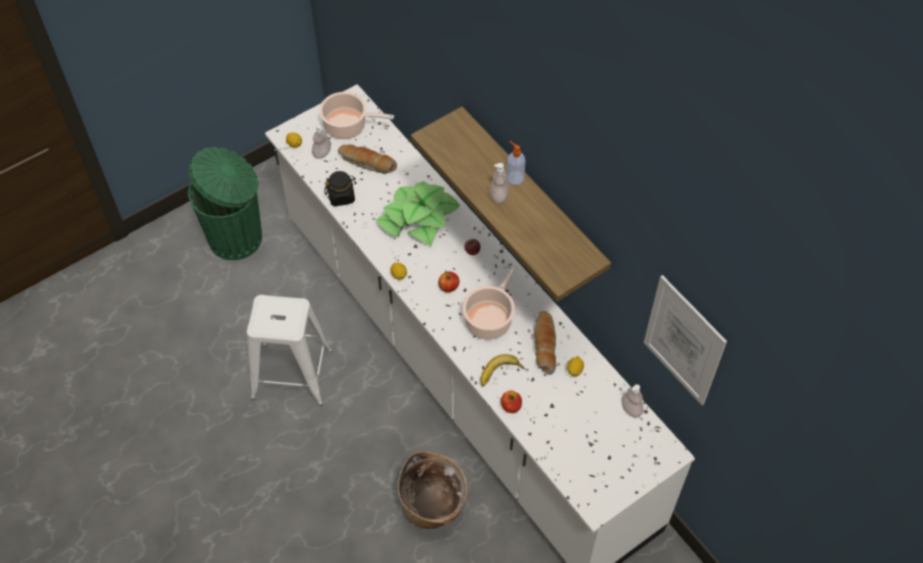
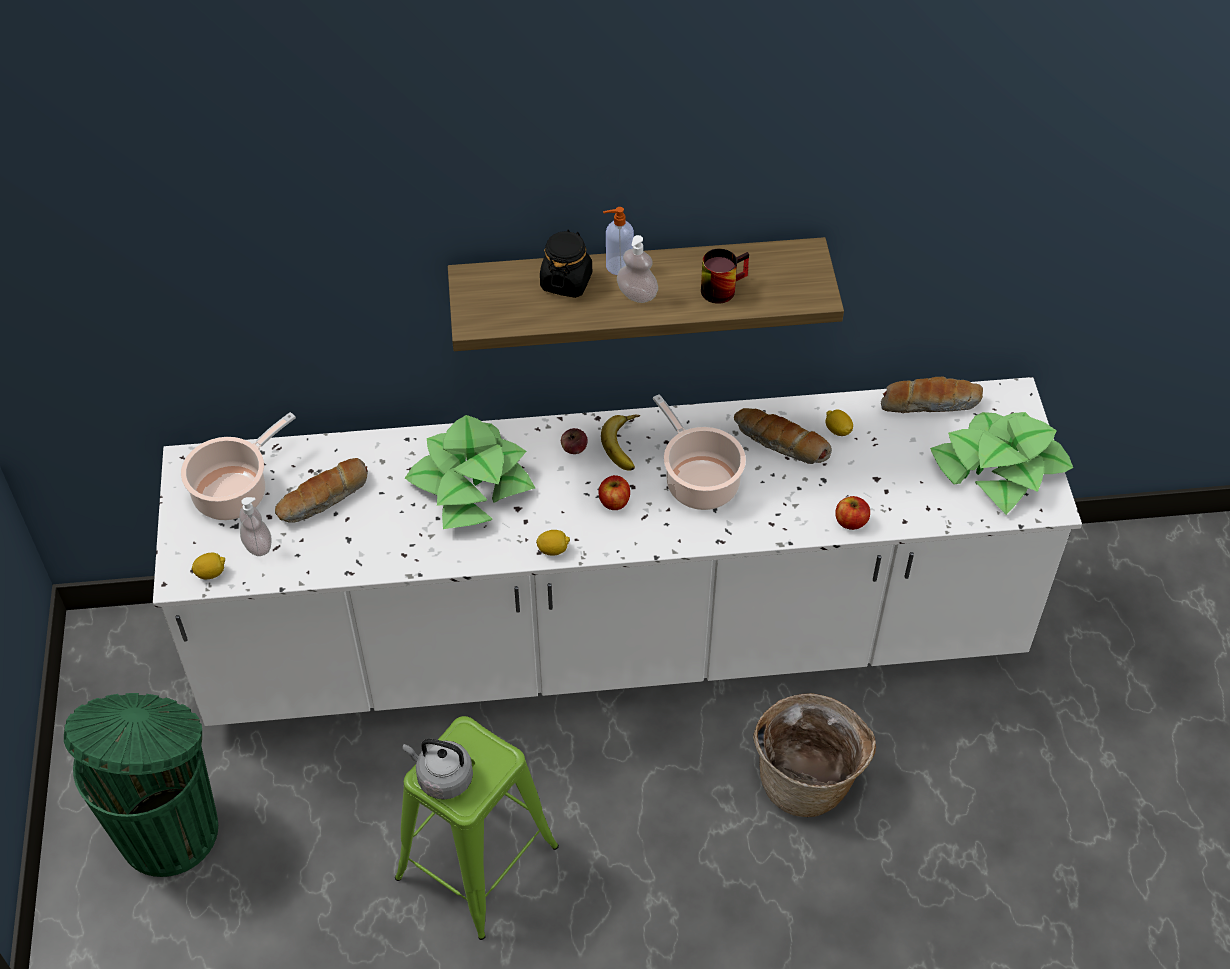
camera: 60 degrees left, 5 degrees down
(267, 310) = (442, 778): none -> grey kettle
(291, 374) = (476, 863): white stool -> green stool
(341, 196) = (360, 556): black jar -> black jar (566, 281)
(501, 374) = (795, 510): banana -> banana (627, 445)
(533, 230) = (721, 286): none -> mug
(605, 467) = (998, 467): none -> potted plant
(631, 409) = (930, 402): soap dispenser -> bread
(683, 341) = (983, 229): picture -> none

